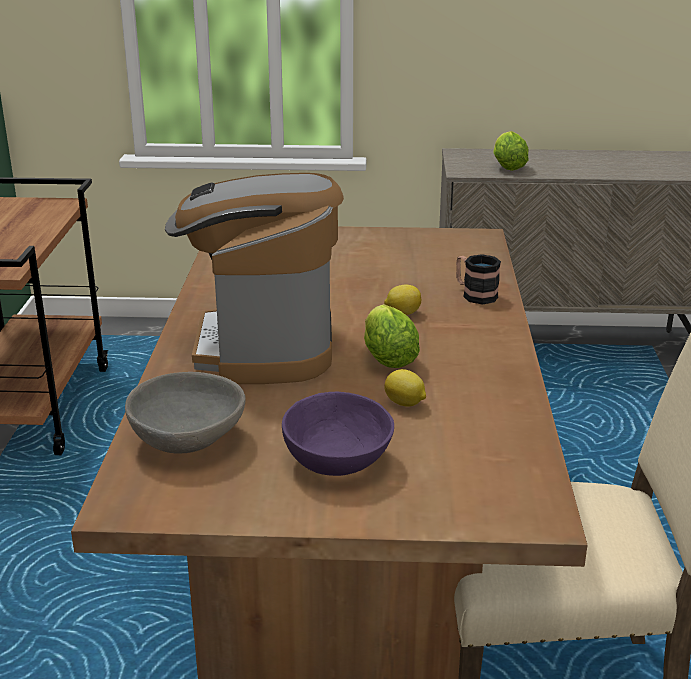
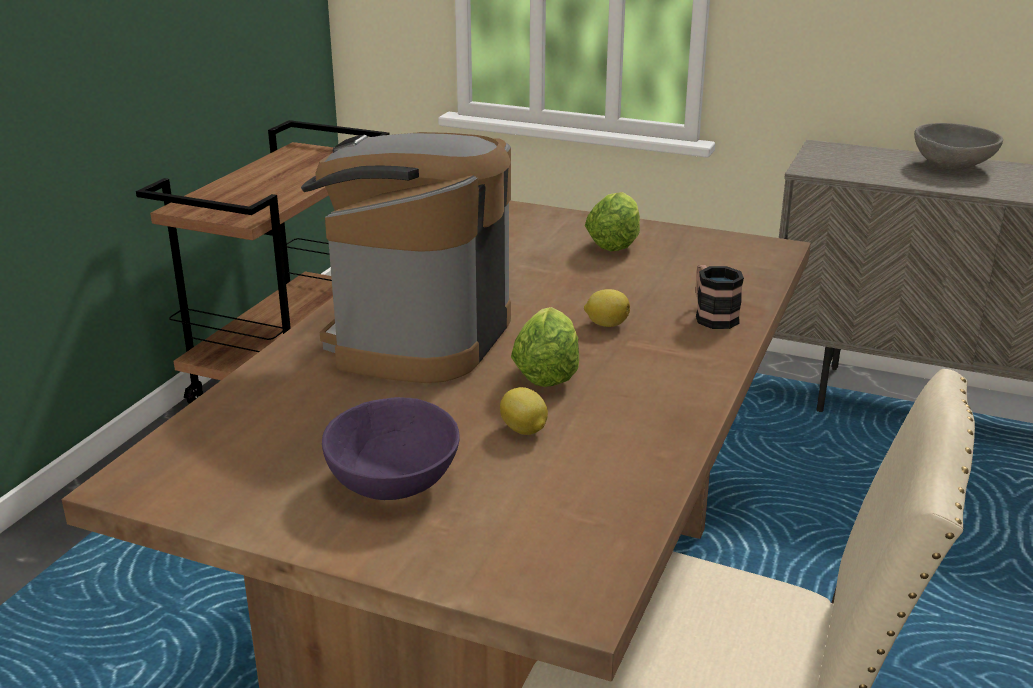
camera: 20 degrees right, 0 degrees up
(187, 440) = (252, 426): grey bowl -> grey bowl (952, 166)
(507, 166) = (874, 168): lettuce -> lettuce (615, 242)

